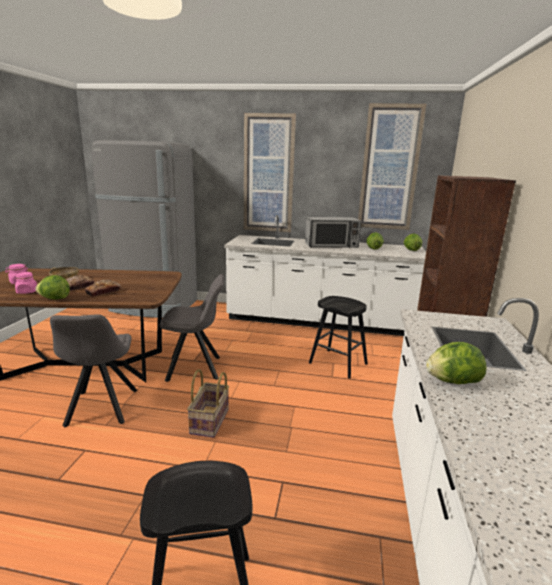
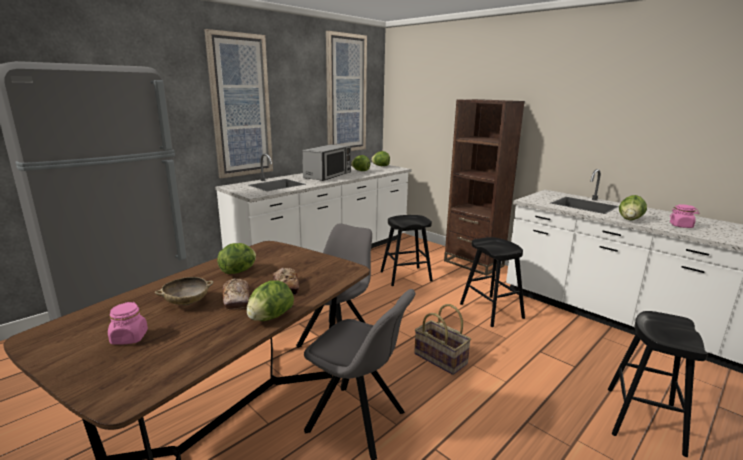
camera: 55 degrees left, 0 degrees up
(27, 292) = (201, 334): pink jar -> pink jar (681, 226)
(118, 278) = (239, 271): none -> lettuce
(333, 428) = (491, 311): none -> black stool

